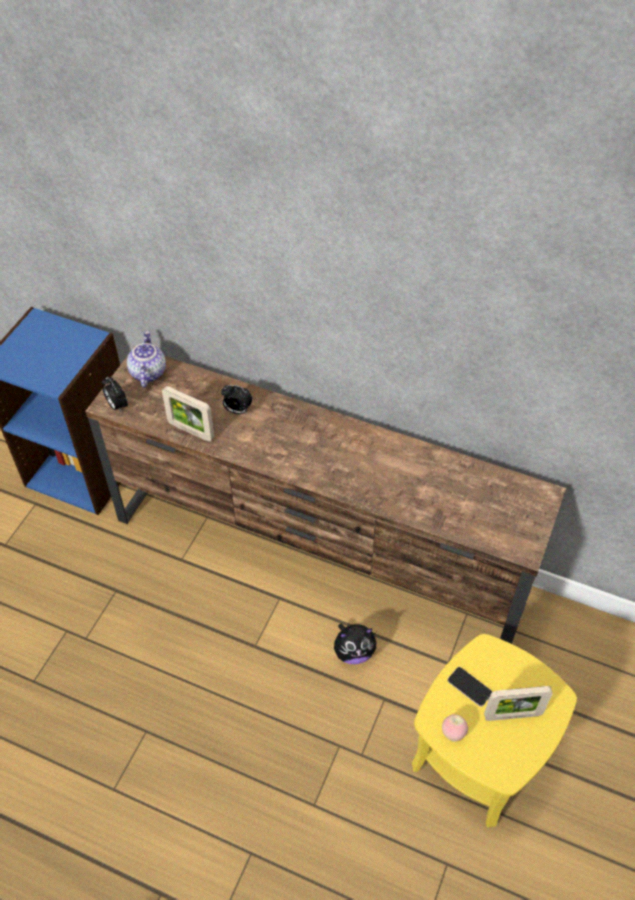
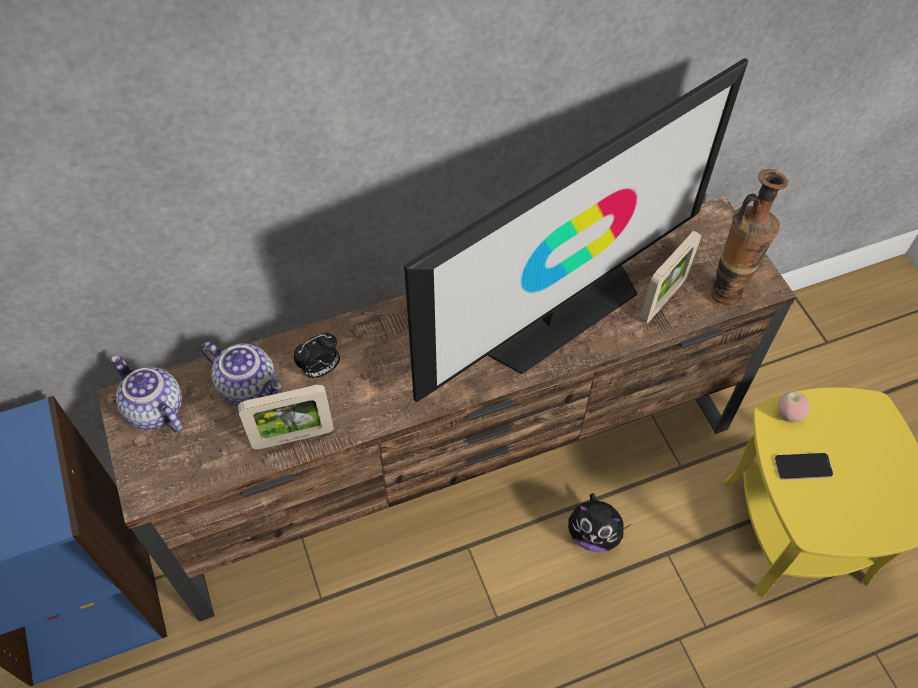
camera: 45 degrees left, 5 degrees up
(117, 405) = (161, 482): alarm clock -> none
(198, 393) = (249, 385): none -> teapot
(354, 652) = (593, 534): plush toy -> plush toy turned 75 degrees clockwise
(388, 474) = (559, 311): none -> television
(453, 733) = (839, 524): apple -> apple (788, 415)
(501, 535) = (729, 288): none -> vase
(512, 715) = (863, 459): picture frame -> picture frame (663, 300)

